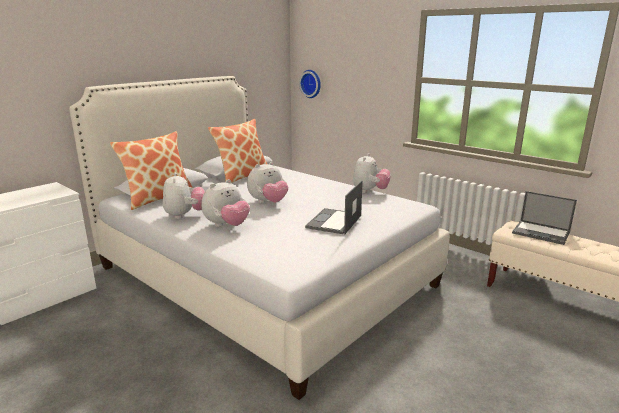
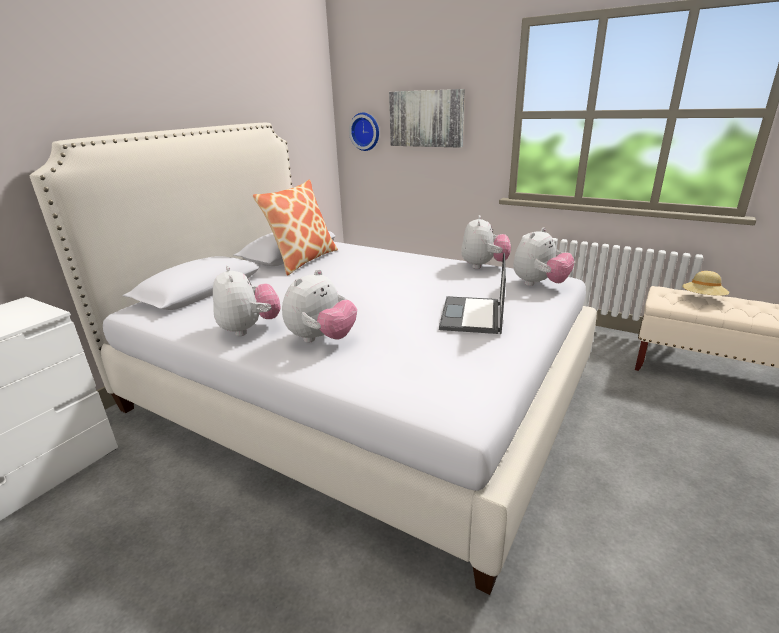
camera: 10 degrees left, 5 degrees up
(158, 198) = (196, 304): pillow -> none
(268, 202) = (361, 295): plush toy -> plush toy (539, 284)
(354, 77) = (426, 118): none -> picture
(541, 233) = (702, 298): laptop -> beige hat

